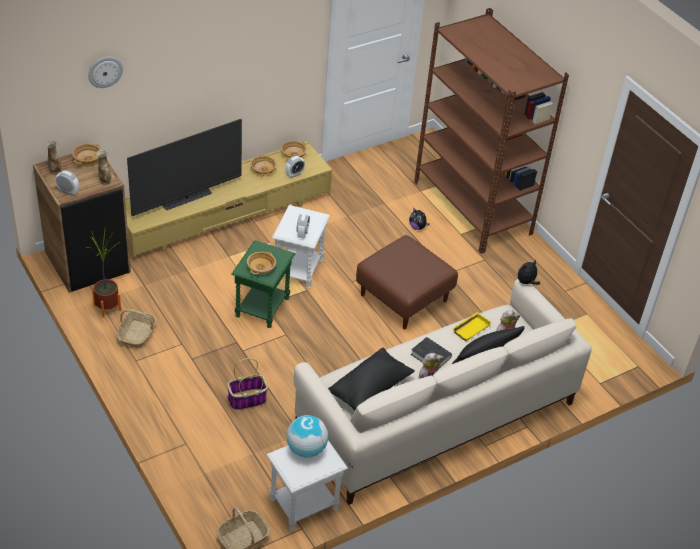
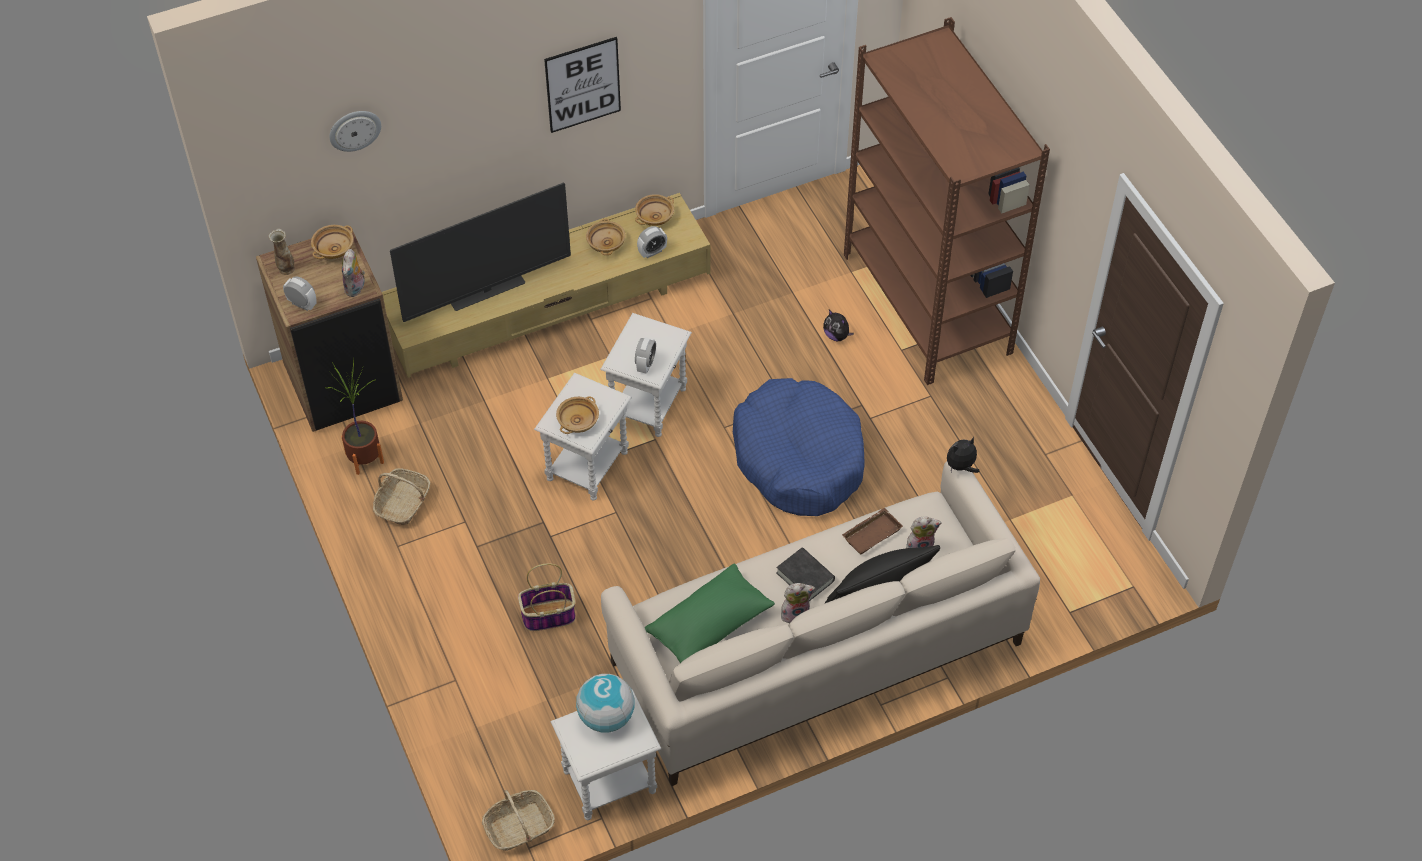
camera: 10 degrees right, 10 degrees up
(105, 181) = (356, 288): vase -> plush toy
(253, 53) = (583, 84): none -> picture
(261, 306) = (586, 464): green side table -> white side table
(370, 388) = (709, 625): black pillow -> green pillow
(404, 298) = (798, 458): brown ottoman -> blue dog bed
(470, 328) = (871, 533): yellow tray -> brown tray

